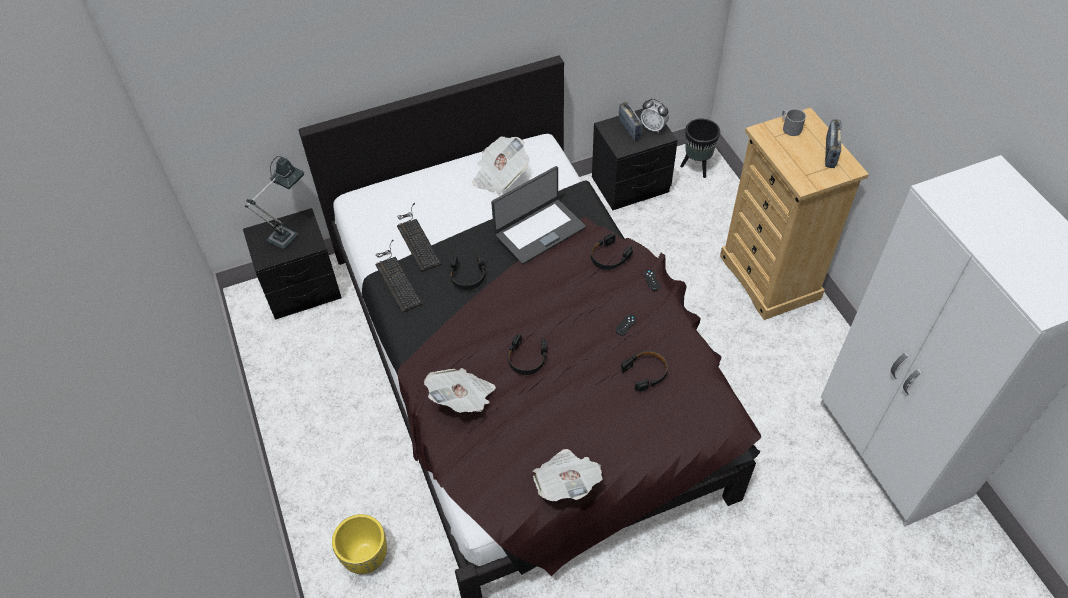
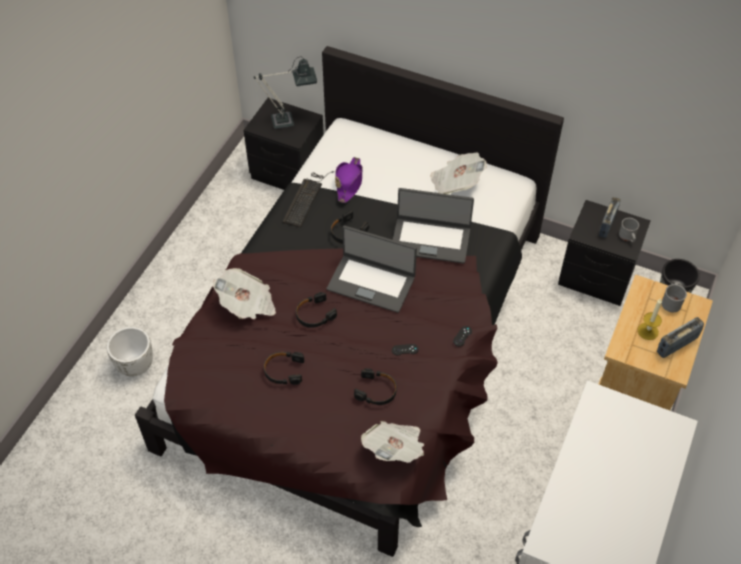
camera: 45 degrees right, 0 degrees up
(365, 557) = (135, 365): yellow planter -> white planter
(417, 239) = (349, 182): keyboard -> purple hat
(538, 298) = (371, 282): none -> laptop
(566, 483) = (241, 410): newspaper -> newspaper (395, 449)
(609, 257) = (454, 296): black headphones -> black headphones (284, 371)
(653, 127) = (628, 237): alarm clock -> grey mug
(802, 158) = (648, 331): none -> candle

